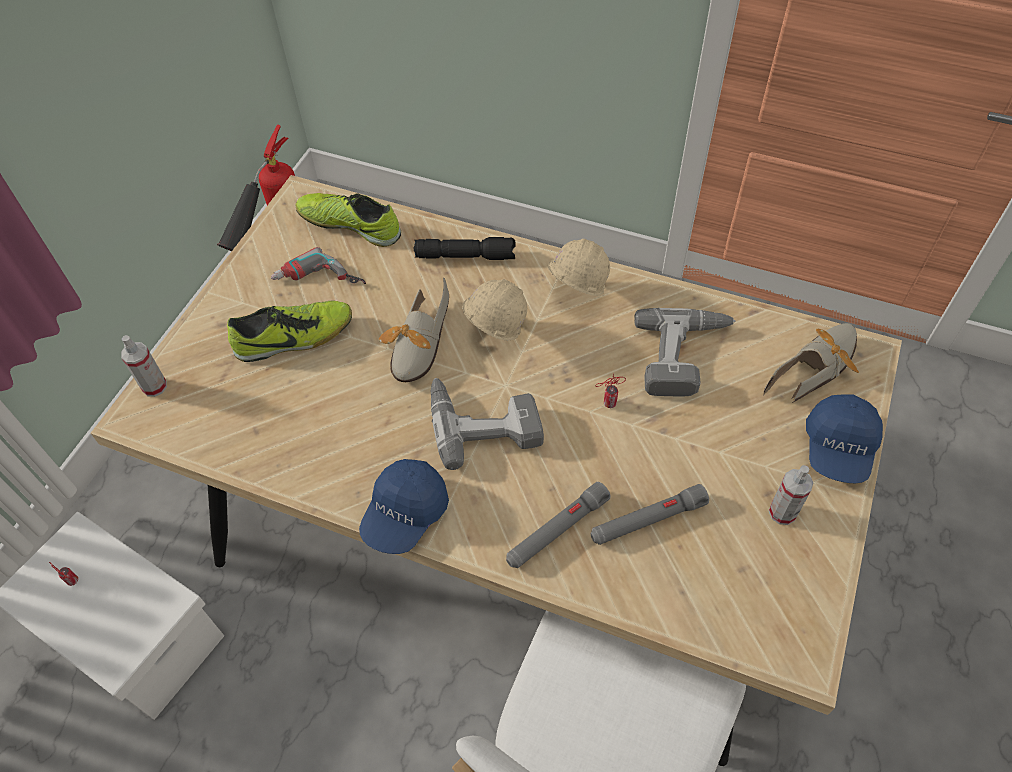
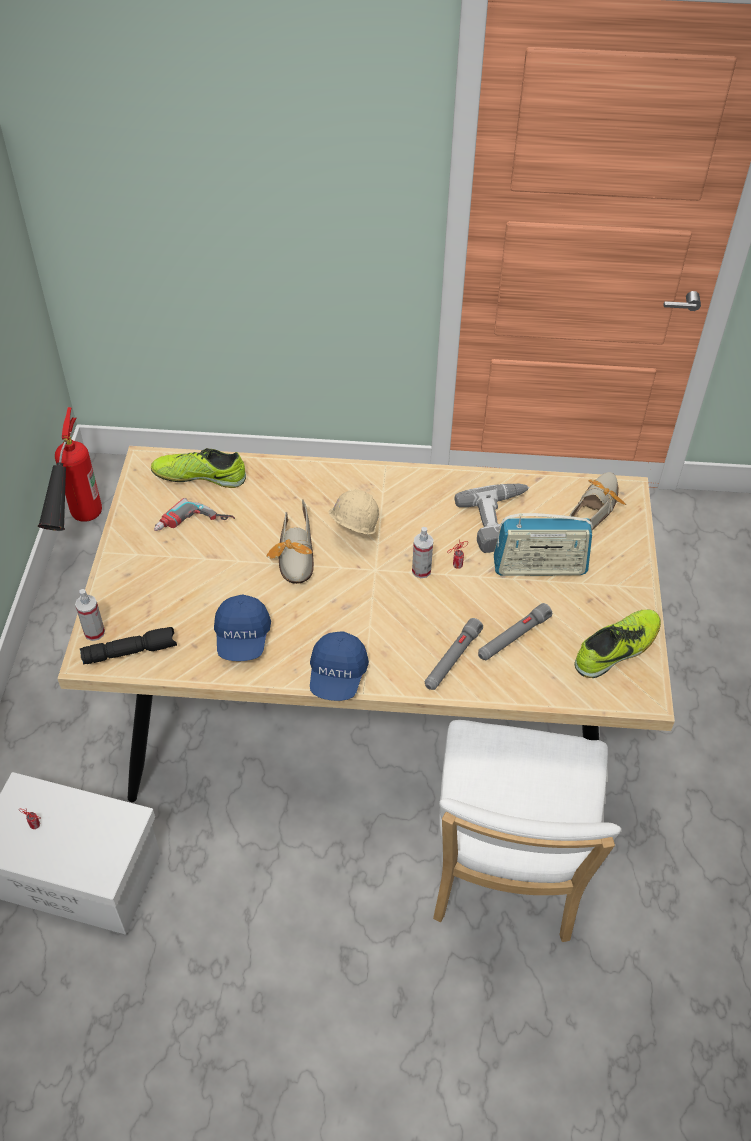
camera: 20 degrees left, 5 degrees down
(294, 338) = (194, 572): shoe -> shoe (617, 649)
(466, 255) = (305, 481): black flashlight -> black flashlight (130, 651)
(483, 421) = (369, 598): power drill -> none
(575, 295) = (402, 493): beige hard hat -> none
(715, 431) = (539, 567): none -> radio
(782, 512) = (603, 610): spray bottle -> spray bottle (421, 570)
(838, 448) = (627, 560): blue cap -> blue cap (242, 638)

